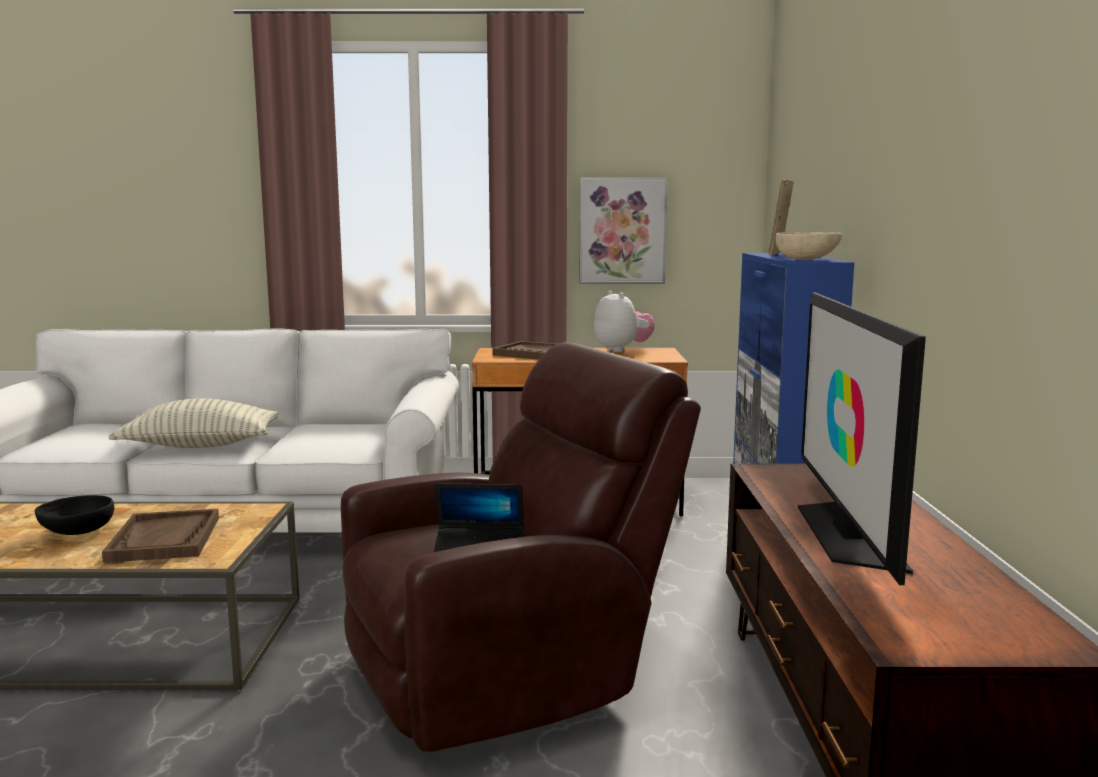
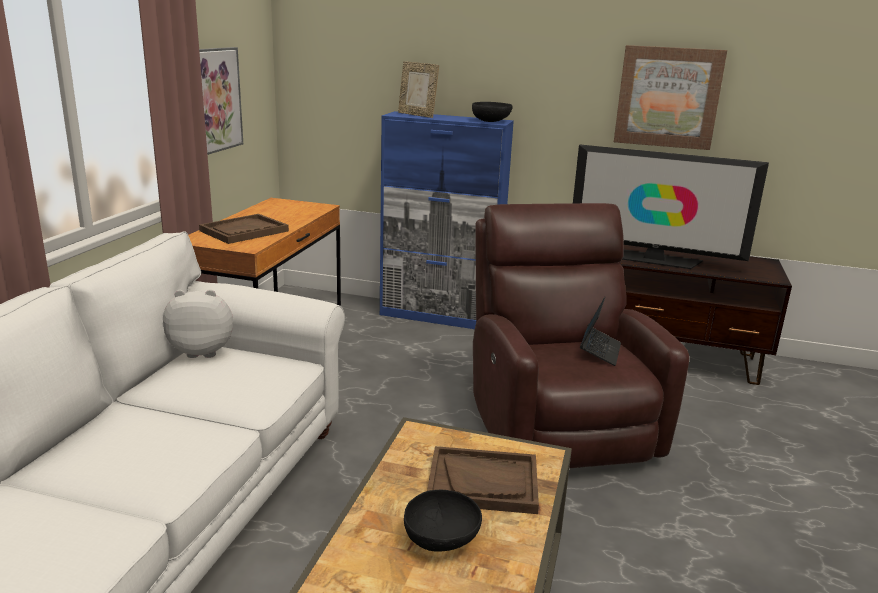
camera: 75 degrees left, 10 degrees up
(200, 445) = (170, 458): pillow -> none
(622, 349) = (261, 209): plush toy -> plush toy (203, 351)
(807, 260) = (491, 121): beige bowl -> black bowl
(990, 207) = (668, 97): none -> picture

